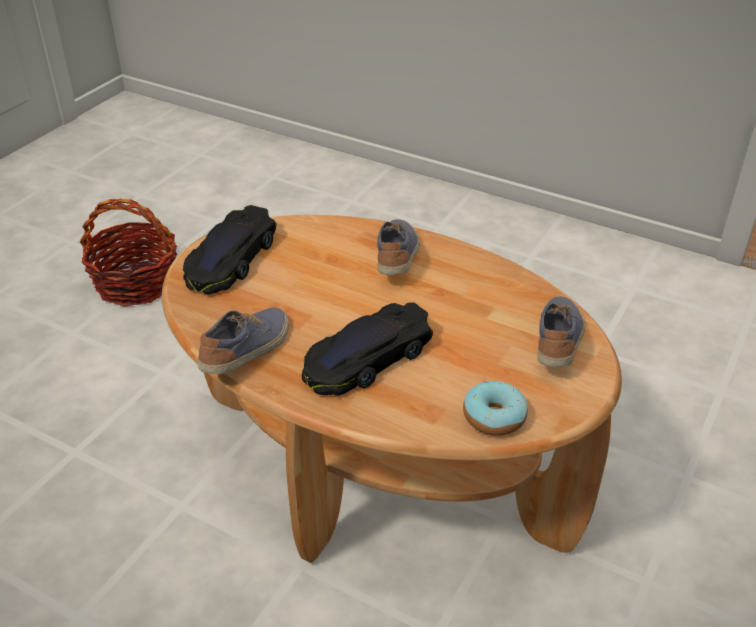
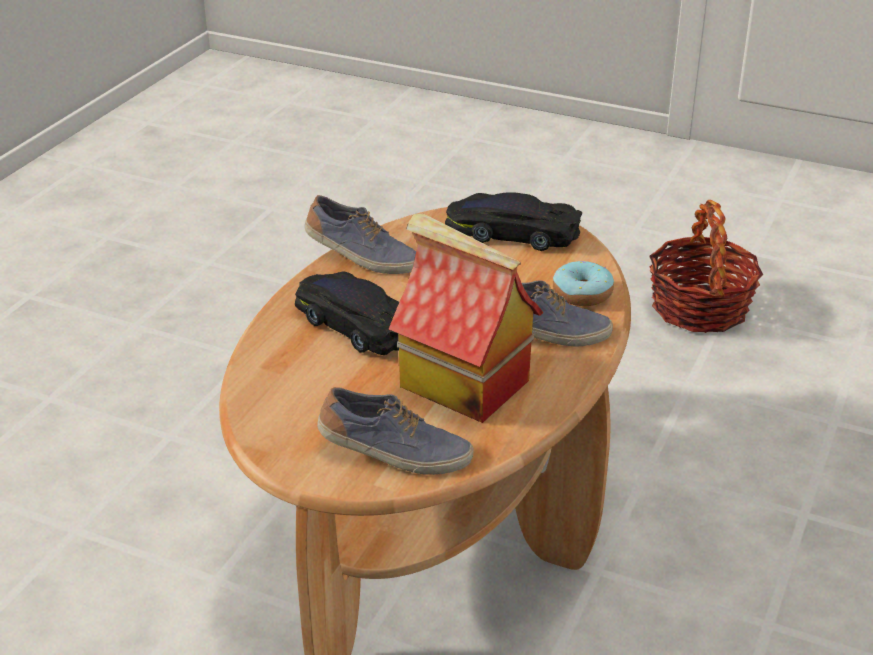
camera: 85 degrees right, 5 degrees down
(464, 303) = (461, 384): none -> toy house
(494, 417) = (267, 404): donut -> donut (582, 294)

